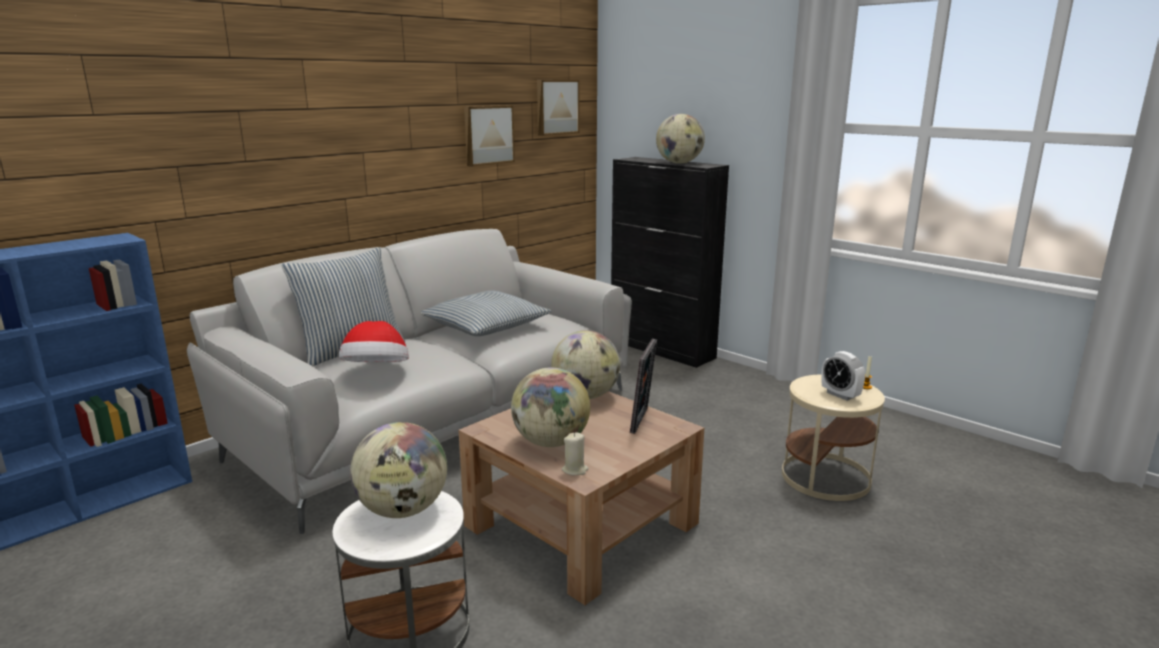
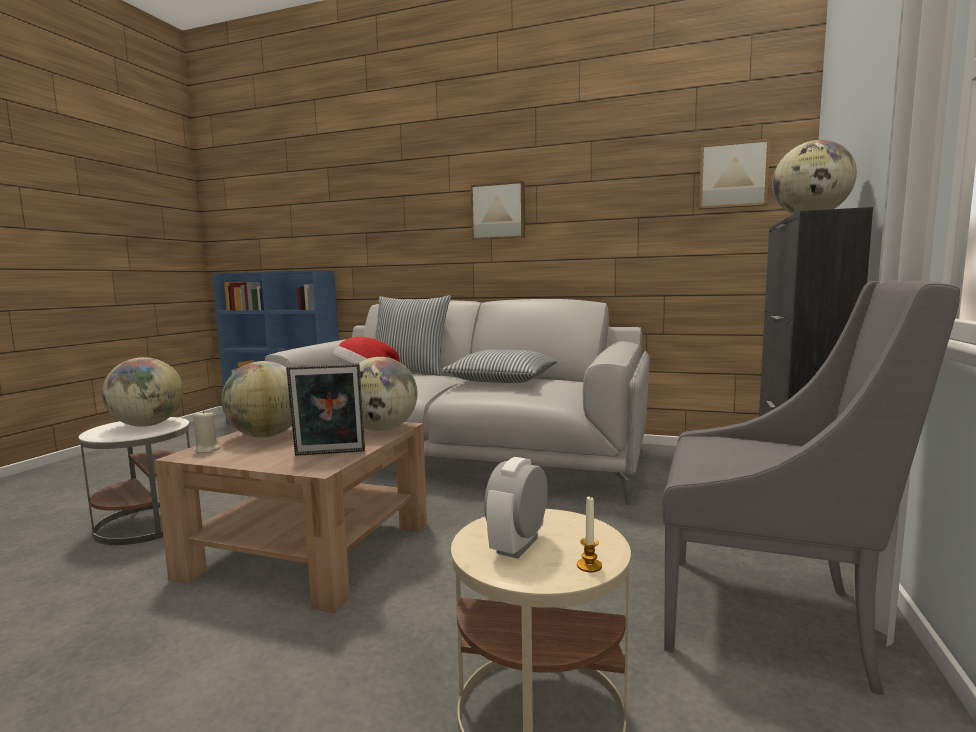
camera: 65 degrees right, 10 degrees down
(488, 135) = (624, 209): picture -> picture (498, 211)
(776, 403) = (770, 618): none -> grey armchair

